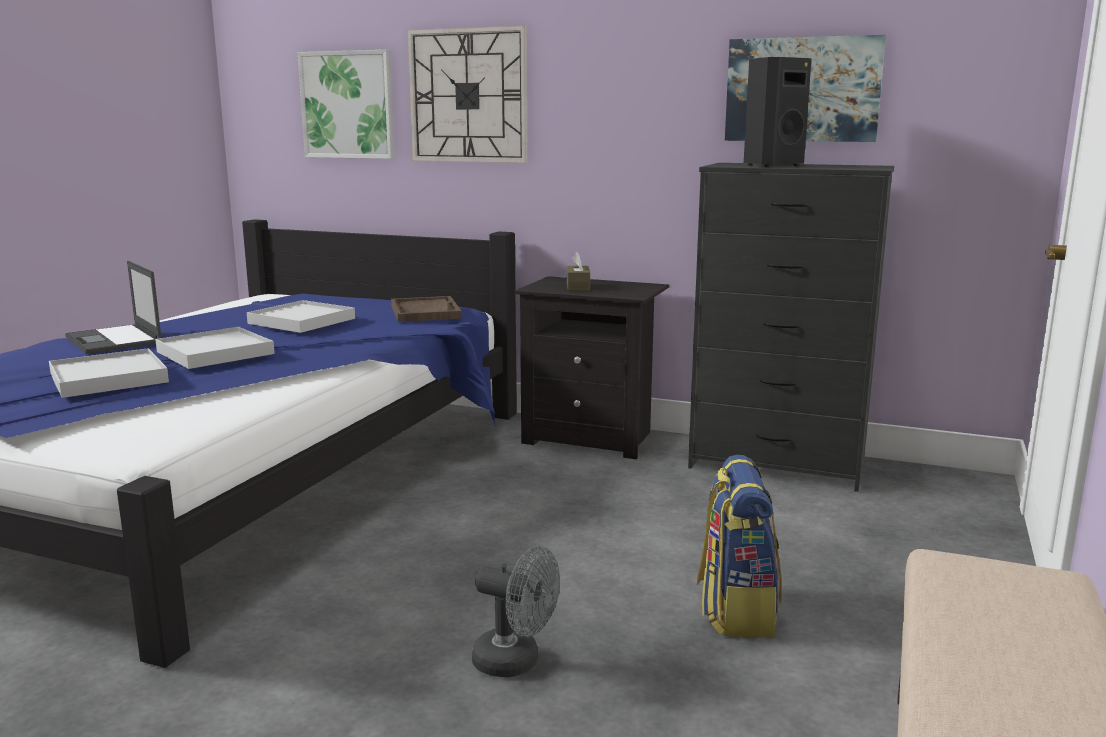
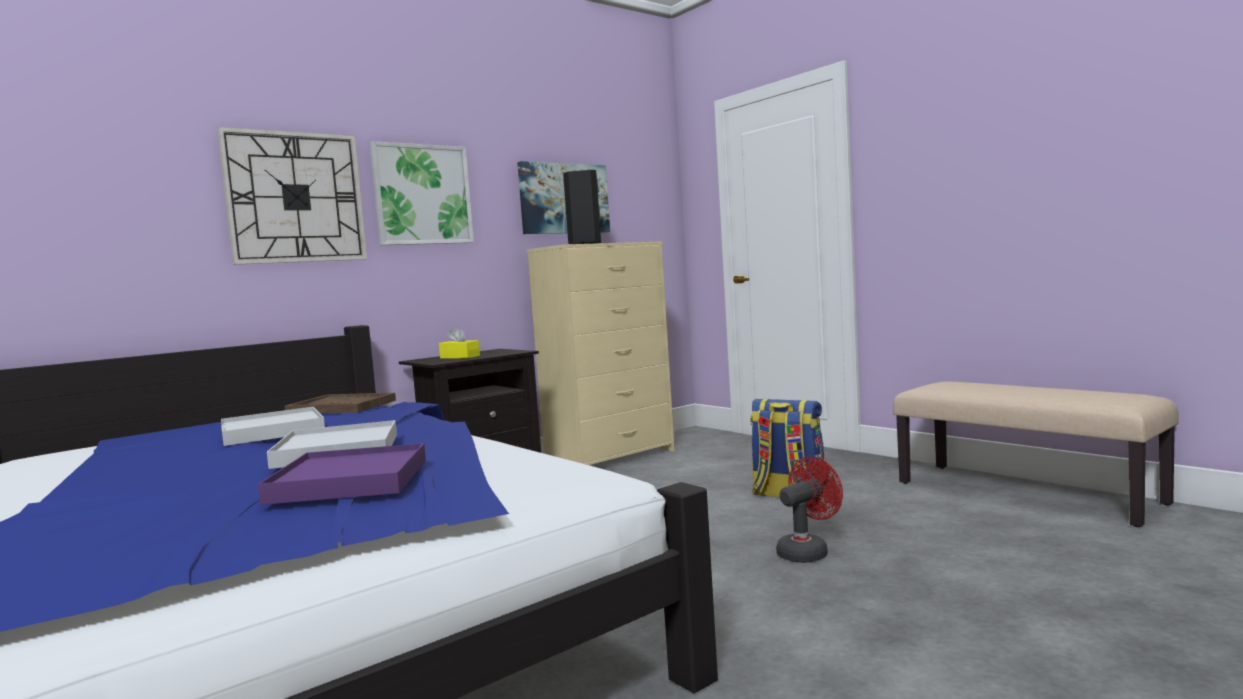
camera: 60 degrees left, 10 degrees down
(109, 378) = (351, 481): white tray -> purple tray
(114, 340) = (135, 489): laptop -> none
(348, 105) = (128, 205): picture -> picture (422, 195)
(516, 662) = (807, 551): grey fan -> red fan
(578, 286) = (460, 357): brown tissue box -> yellow tissue box
(778, 464) = (611, 458): black dresser -> beige dresser

